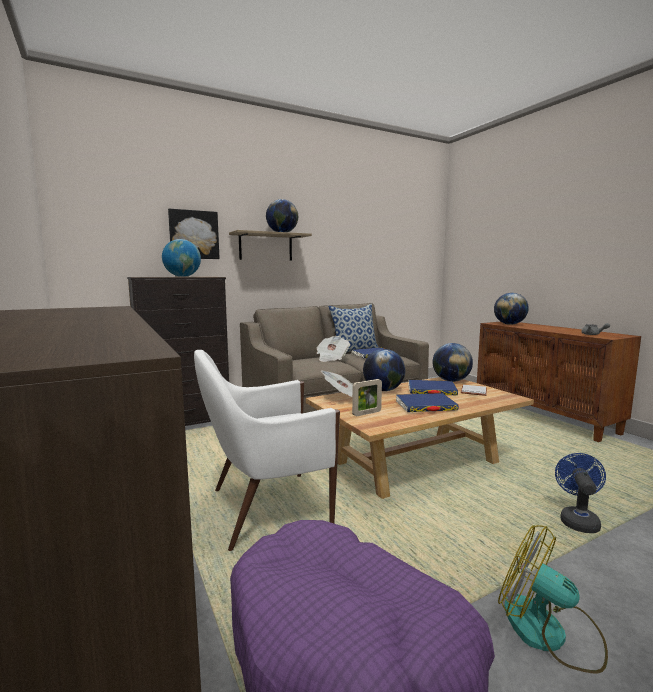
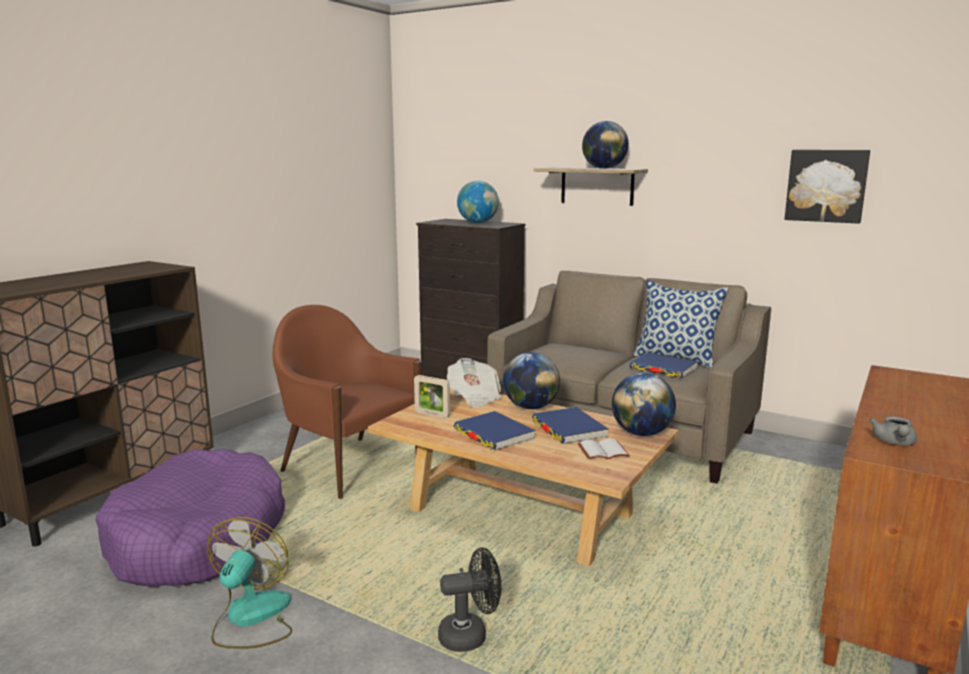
camera: 60 degrees right, 5 degrees up
(194, 235) = (513, 172): picture -> picture (826, 185)
(266, 508) = (349, 466): white armchair -> brown armchair
(331, 358) = (602, 356): newspaper -> none
(509, 324) = (903, 382): globe -> none
(577, 520) = (470, 635): blue fan -> black fan

